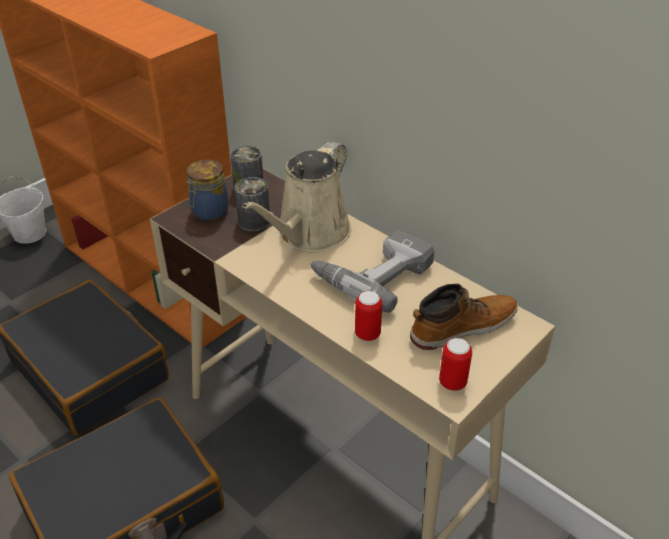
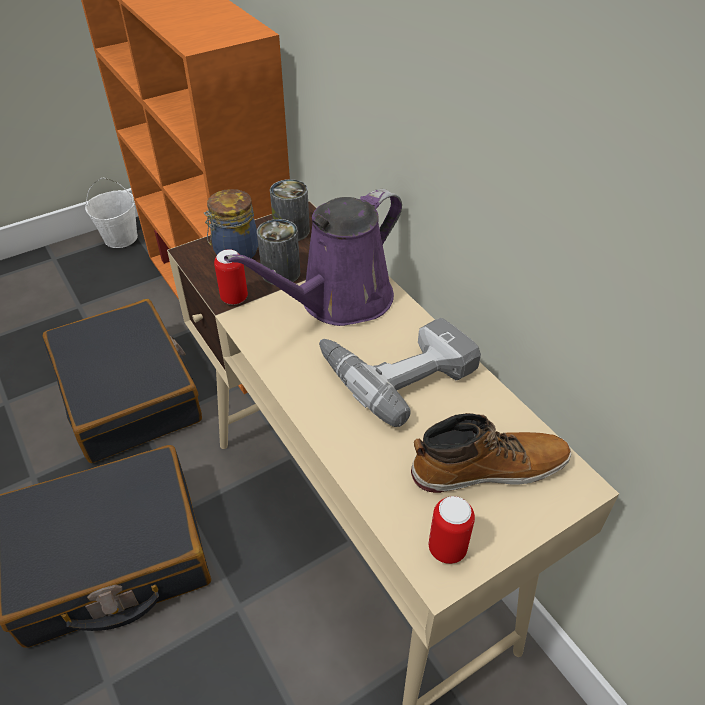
camera: 15 degrees right, 5 degrees up
(309, 234) = (339, 301): beige watering can -> purple watering can
(367, 334) = (359, 451): can -> can (234, 298)

